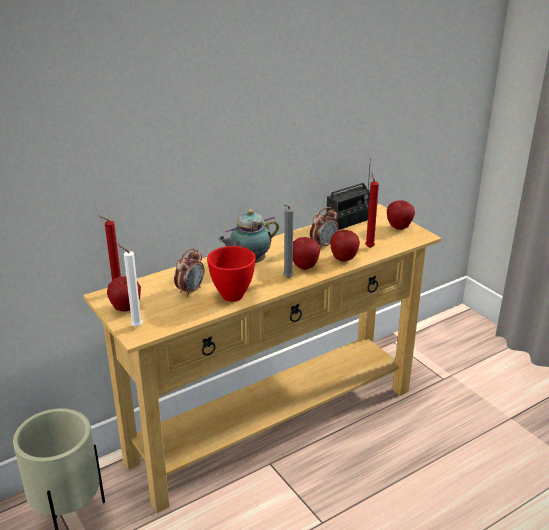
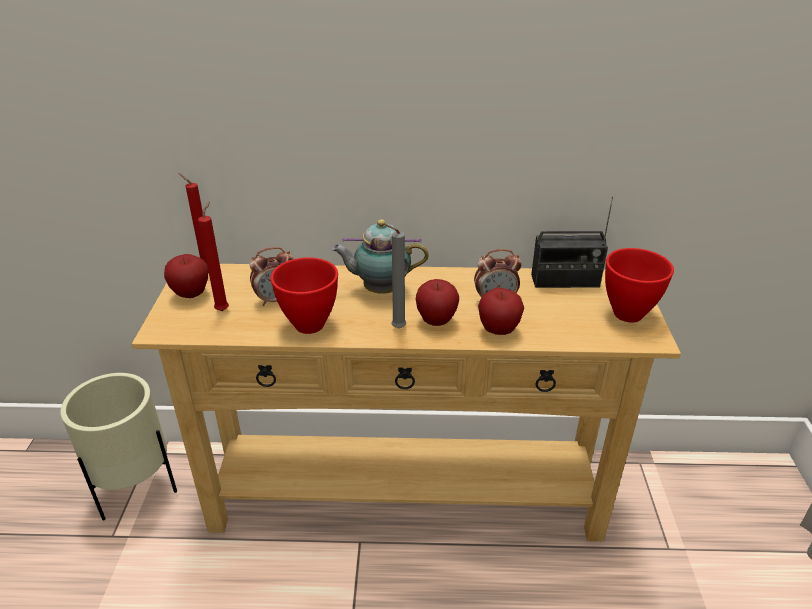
camera: 35 degrees right, 5 degrees up
(135, 326) = (172, 319): white candle -> none
(369, 247) = (553, 326): red candle -> red candle (223, 309)
(399, 228) = (629, 314): apple -> red bowl

